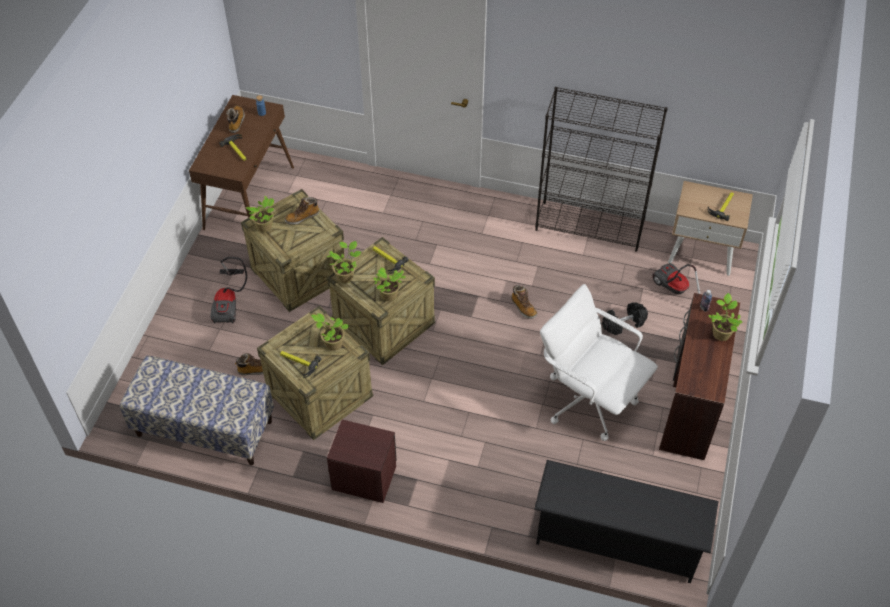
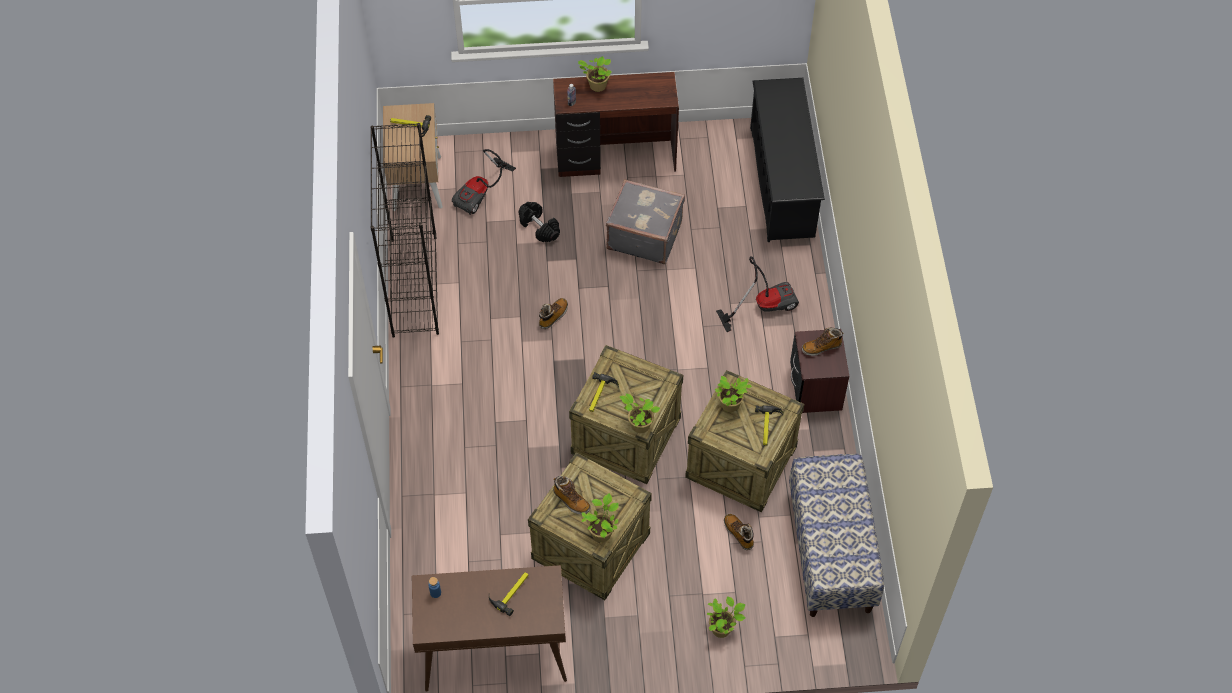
camera: 110 degrees left, 5 degrees up
(230, 302) = (662, 600): vacuum cleaner -> vacuum cleaner (763, 305)
(236, 122) = (462, 615): boot -> boot (821, 347)
(389, 296) = (648, 376): potted plant -> potted plant (722, 628)
(589, 400) = (644, 234): white office chair -> grey suitcase

